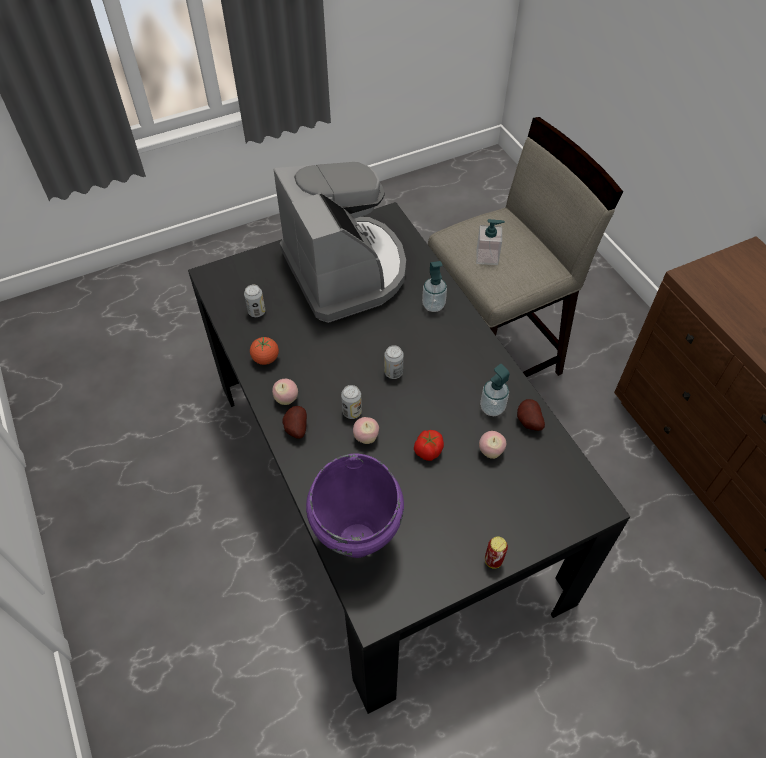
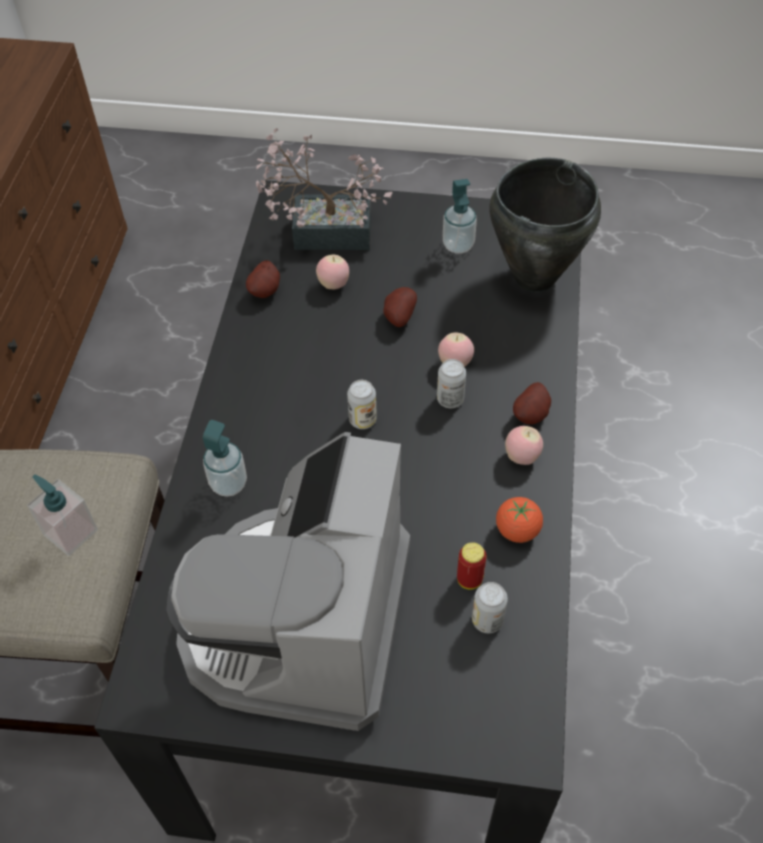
camera: 145 degrees left, 0 degrees up
(358, 540) = (533, 277): purple cooking pot -> black cooking pot
(428, 451) = (398, 317): tomato -> potato
(492, 408) = (288, 323): soap dispenser -> soap dispenser (458, 245)
(493, 560) = (417, 206): can -> can (469, 579)
(540, 492) = (322, 231): none -> potted plant

